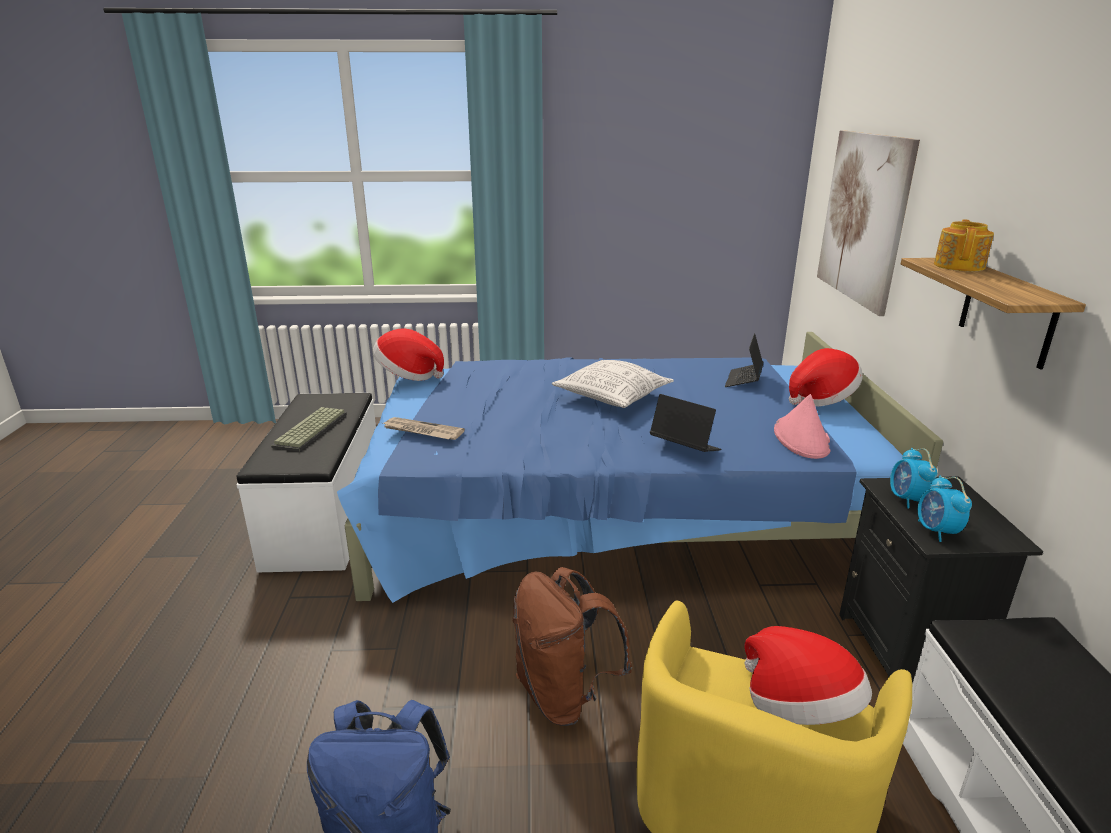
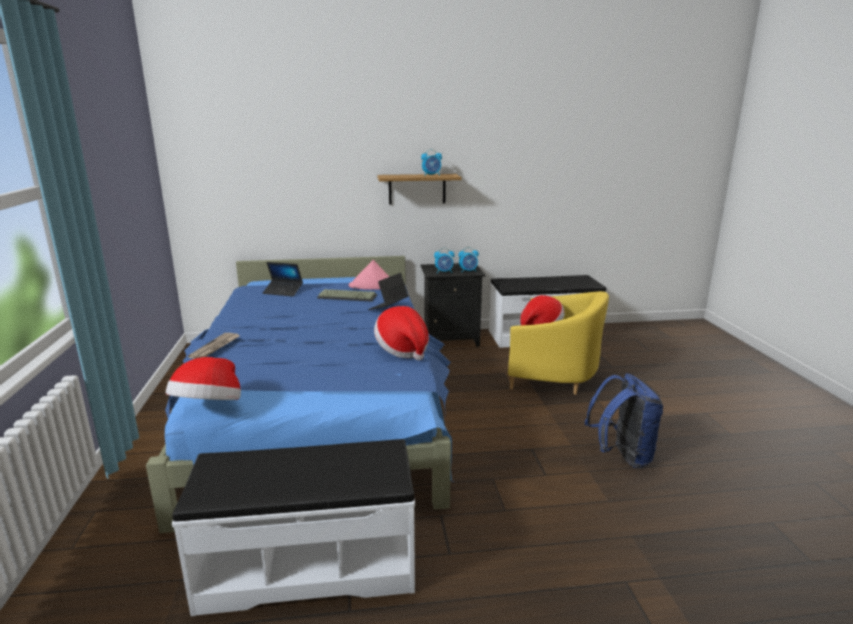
camera: 95 degrees left, 5 degrees down
(311, 430) = (308, 468): keyboard -> keyboard (348, 296)
(422, 431) = (364, 380): newspaper -> newspaper (215, 347)
(564, 695) = (508, 416): brown backpack -> none
(611, 397) = (303, 324): pillow -> none
(820, 398) = (318, 279): hat -> hat (402, 349)
(863, 218) = (268, 175): picture -> none
(959, 266) = (397, 175): teapot -> none
(997, 285) = (431, 175): none -> alarm clock

